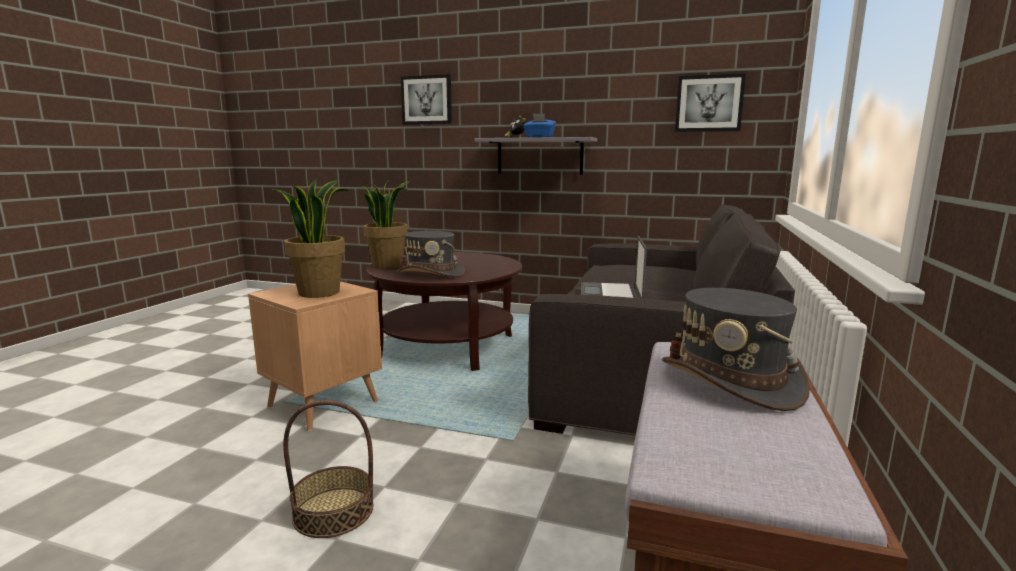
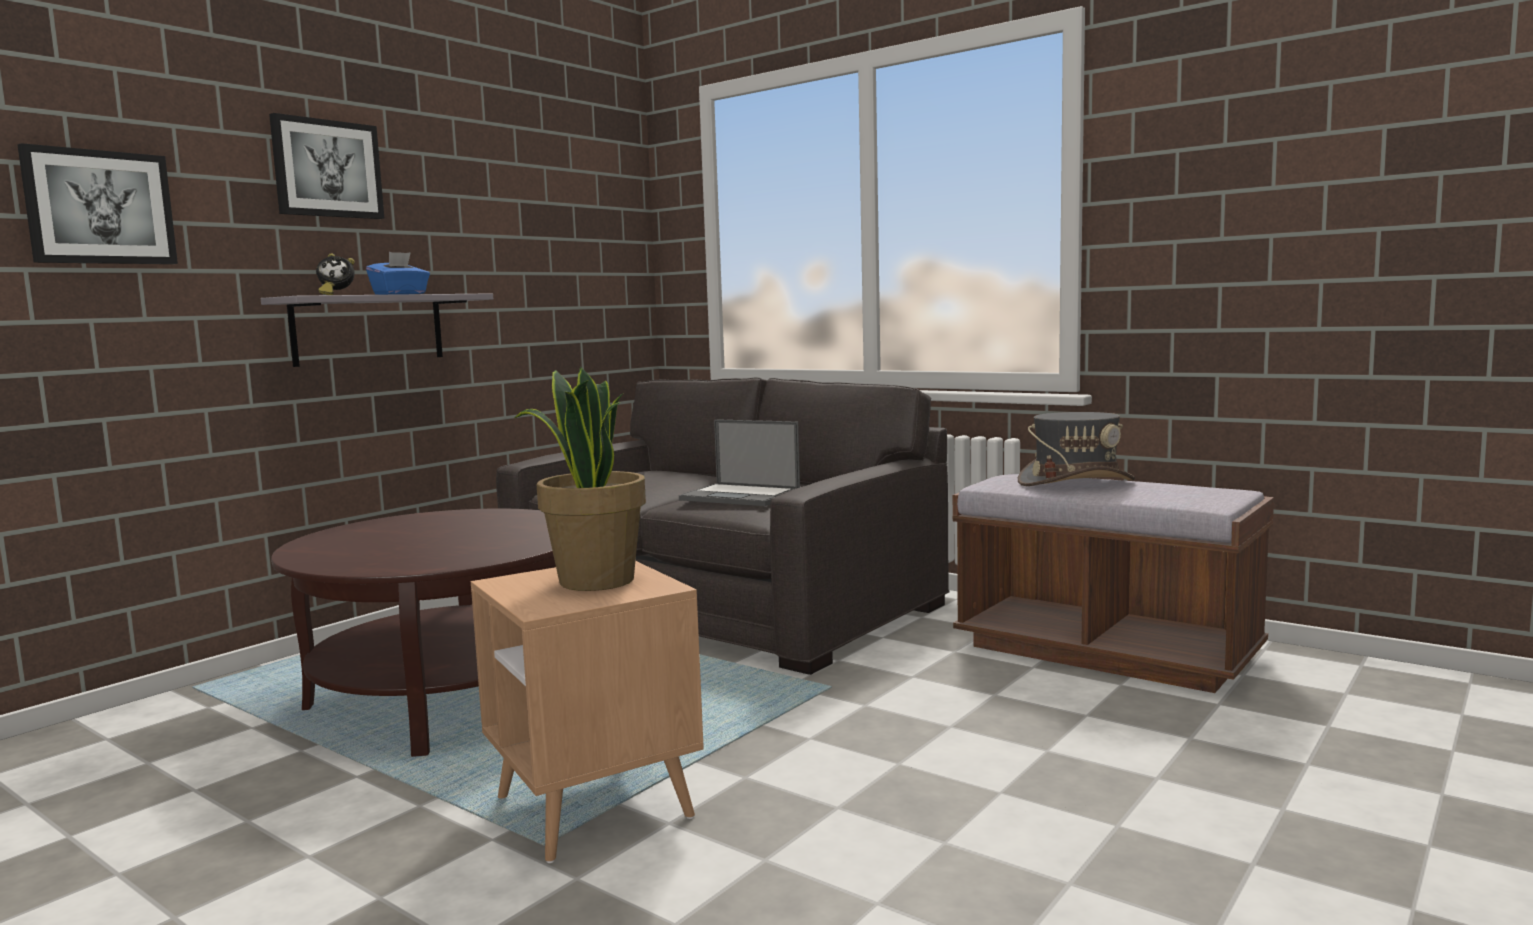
camera: 70 degrees left, 5 degrees down
(333, 512) = (944, 794): basket -> none
(388, 265) = (363, 564): potted plant -> none
(431, 273) = (495, 544): grey hat -> none
(709, 103) = (581, 249): picture -> picture (327, 169)

